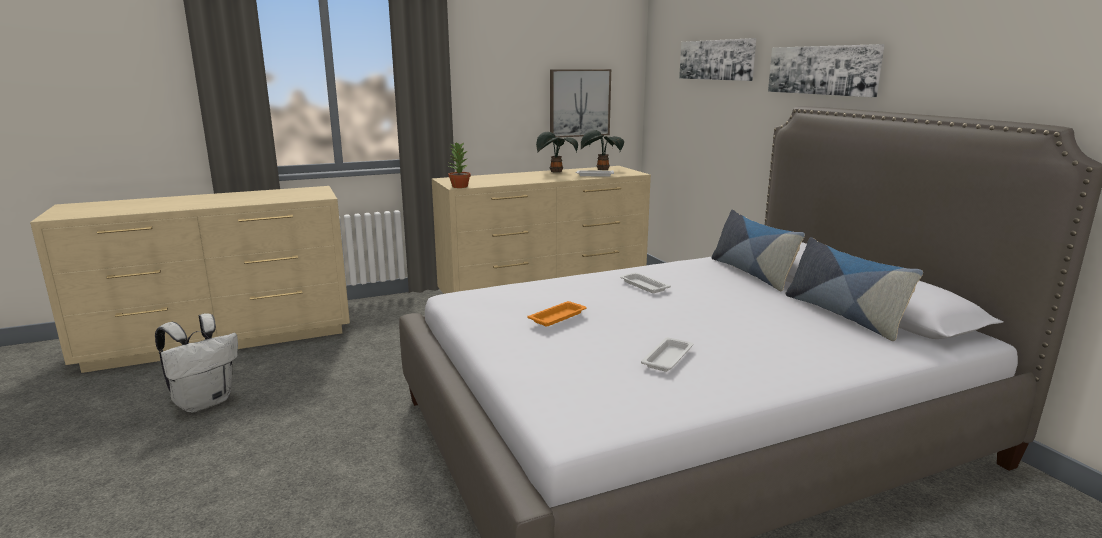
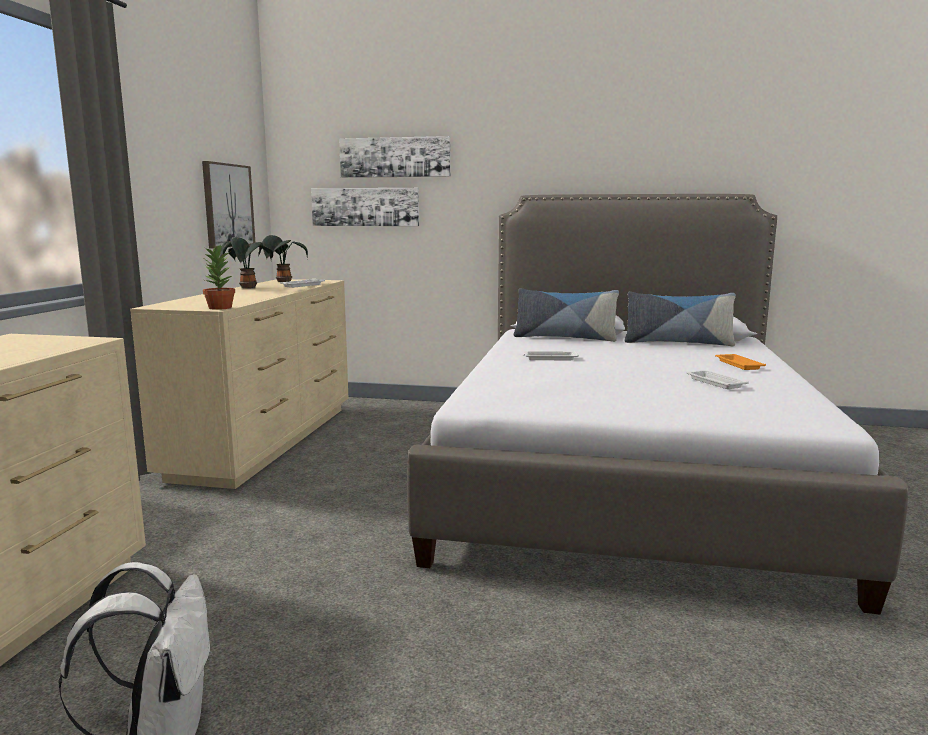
camera: 55 degrees left, 5 degrees down
(558, 317) = (594, 386): orange tray -> orange tray (738, 364)
(822, 70) = (536, 164): picture -> picture (365, 207)

